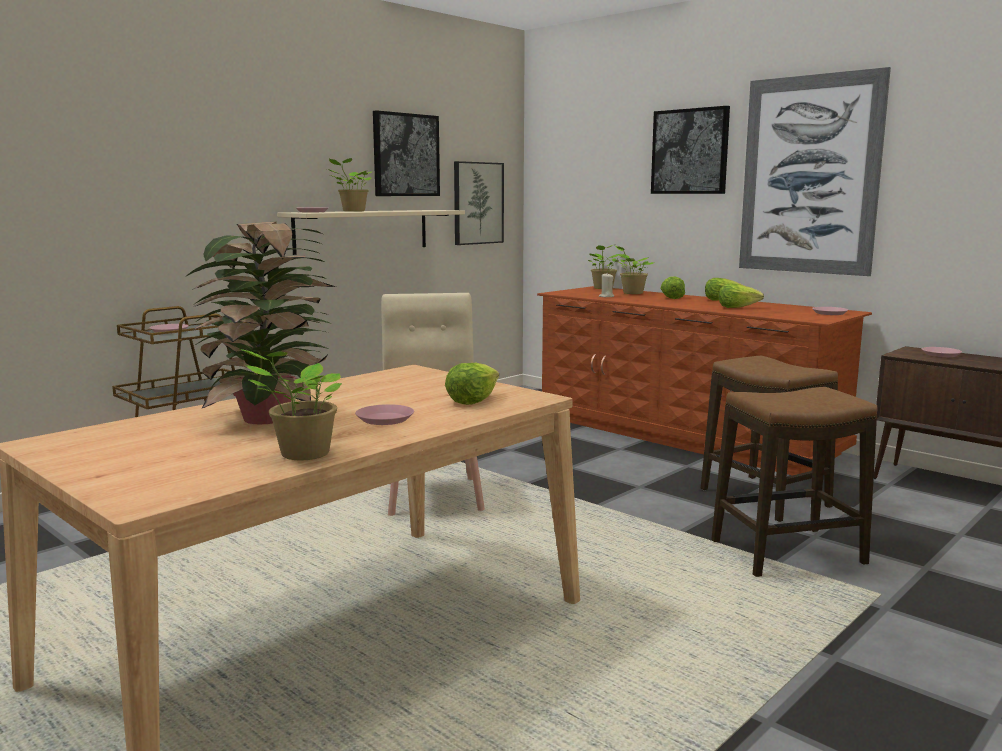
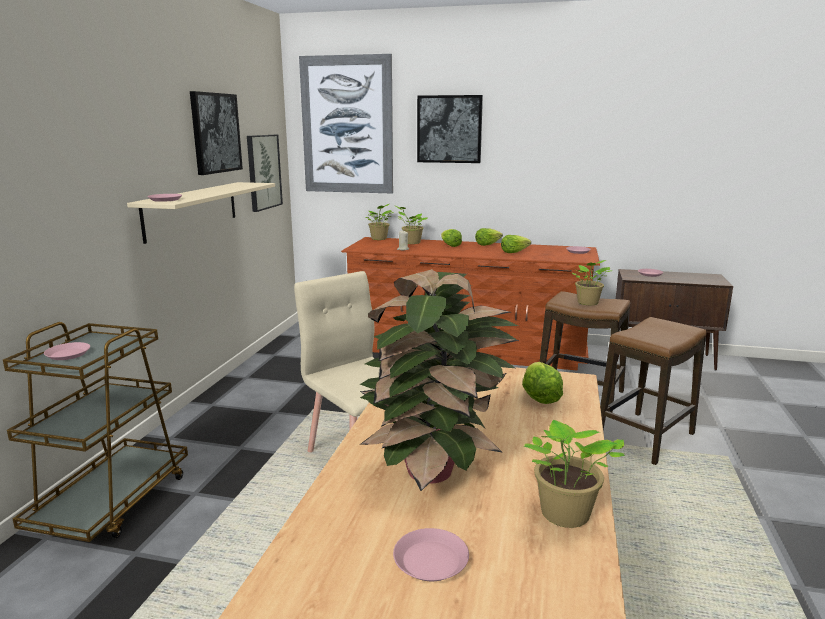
camera: 30 degrees left, 5 degrees up
(352, 211) = (192, 194): potted plant -> potted plant (588, 303)
(385, 419) = (527, 440): pink plate -> pink plate (430, 560)
(809, 175) = (548, 150): picture -> picture (347, 125)

